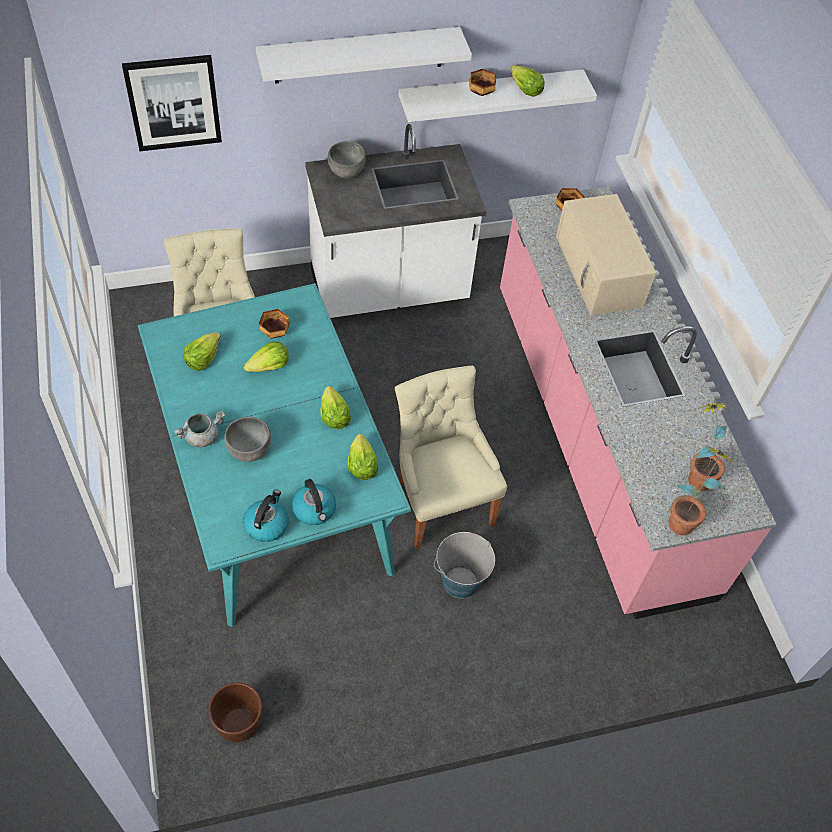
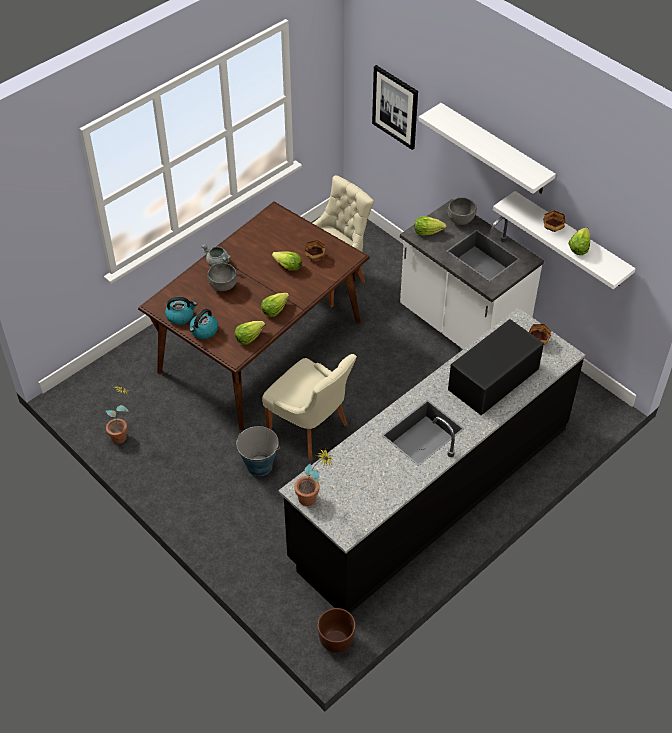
camera: 65 degrees right, 5 degrees down
(202, 358) = (271, 237): lettuce -> lettuce (428, 231)
(238, 723) = (102, 405): brown planter -> brown planter (336, 640)
(273, 488) = (261, 345): turquoise dining table -> brown dining table
(440, 502) = (310, 429): beige chair -> beige chair turned 90 degrees clockwise
(595, 436) = (431, 492): pink counter -> black counter
(599, 272) = (492, 380): beige microwave -> black microwave
(696, 474) = (354, 493): potted plant -> potted plant (122, 434)

